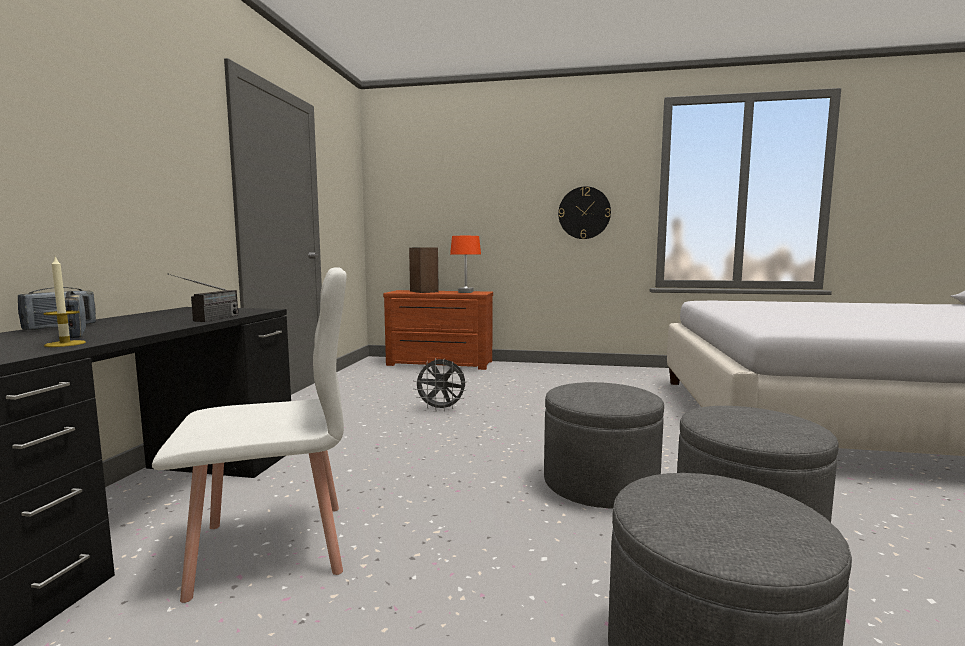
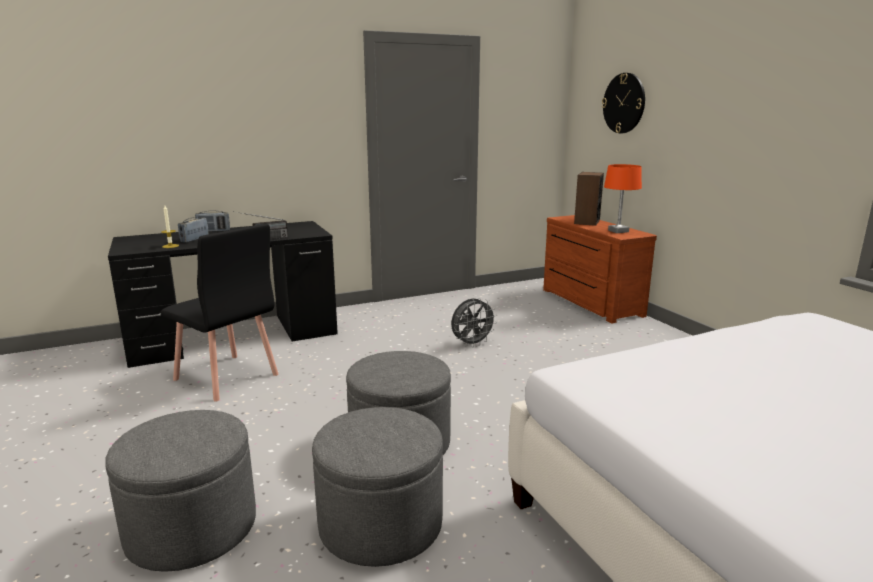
camera: 55 degrees right, 10 degrees up
(273, 548) = (226, 377): white chair -> black chair
(441, 409) = (472, 344): grey fan -> grey fan turned 90 degrees counterclockwise
(584, 213) = (772, 147): wall clock -> wall clock (624, 103)

